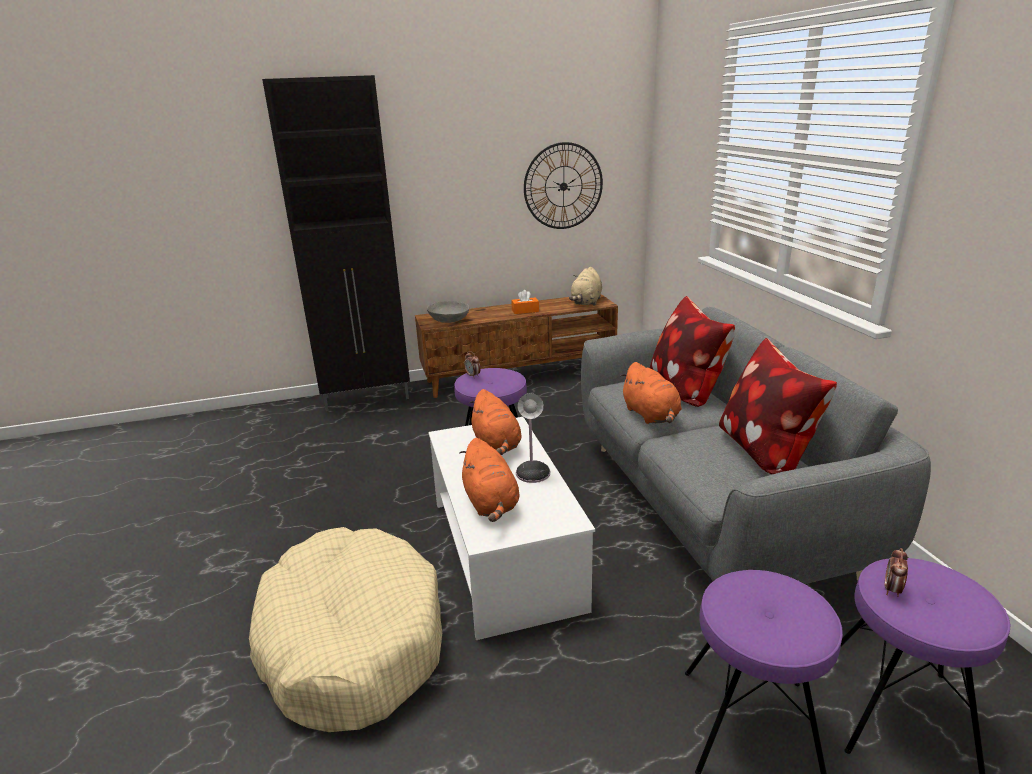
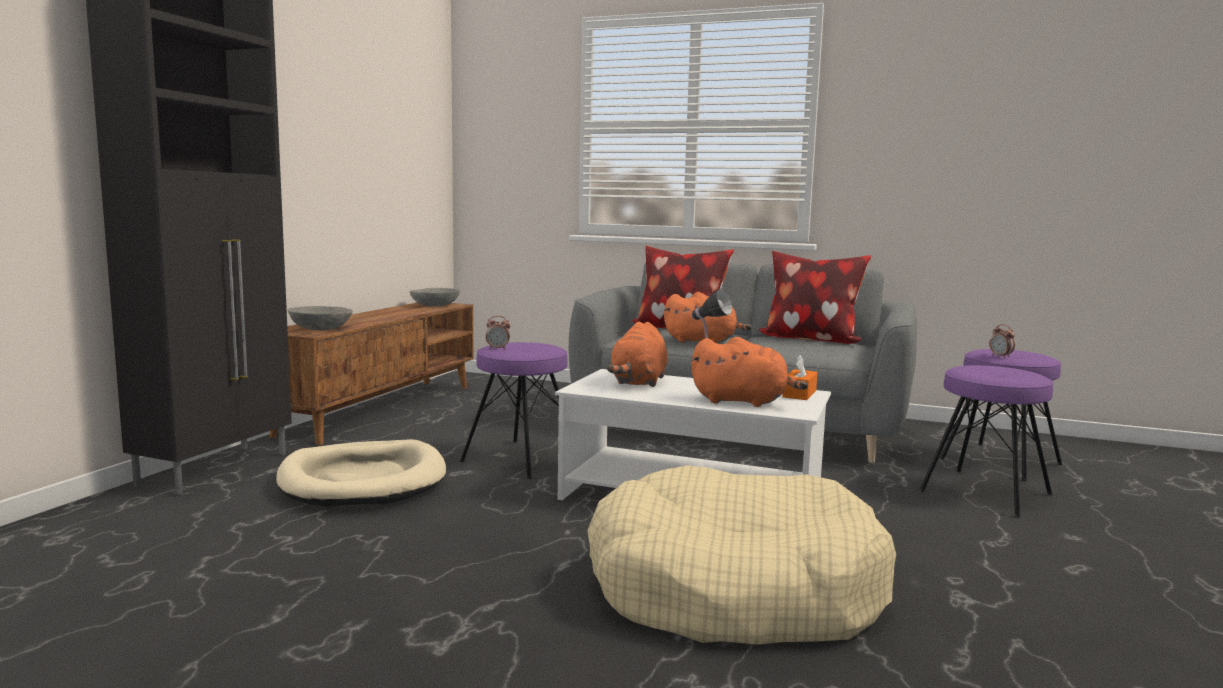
camera: 55 degrees left, 15 degrees down
(395, 437) = (363, 480): none -> beige dog bed
(496, 445) = (639, 382): orange plush toy -> orange plush toy turned 90 degrees clockwise
(525, 311) = (390, 315): orange tissue box -> orange tissue box (799, 394)
(563, 186) = (393, 167): wall clock -> none
(586, 302) = (435, 305): beige plush toy -> grey bowl

